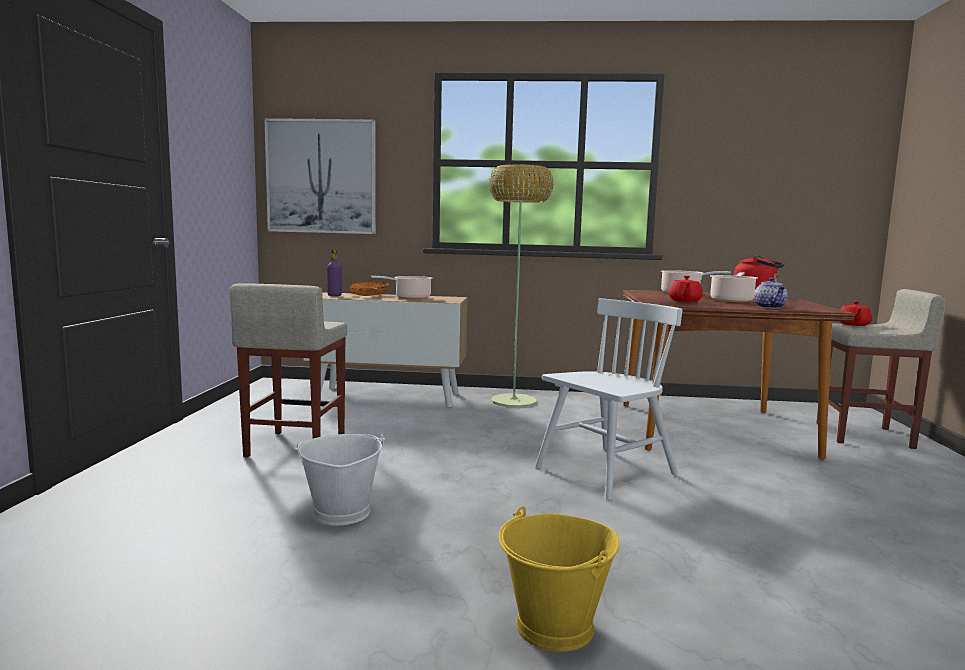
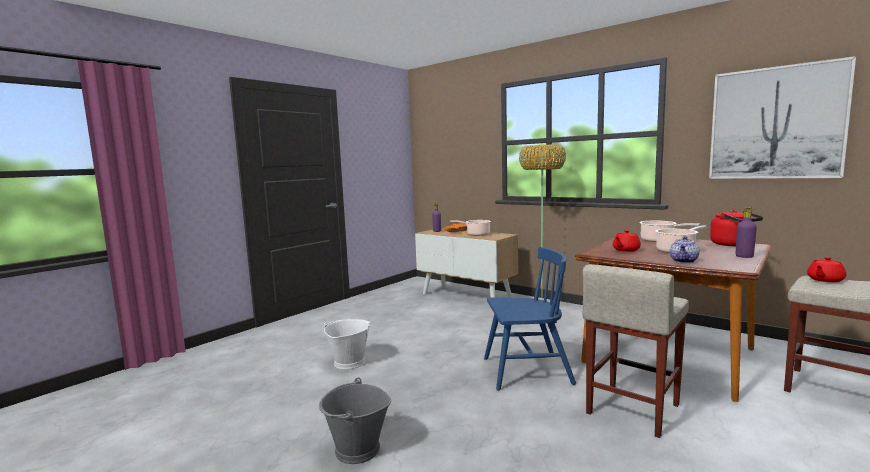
camera: 35 degrees right, 0 degrees up
(295, 446) = (377, 321): beige stool -> beige stool (632, 409)
(321, 177) = (442, 157): picture -> picture (775, 123)
(555, 627) = (357, 450): yellow bucket -> grey bucket
(605, 472) = (526, 371): white chair -> blue chair
(800, 302) = (744, 256): none -> purple bottle

